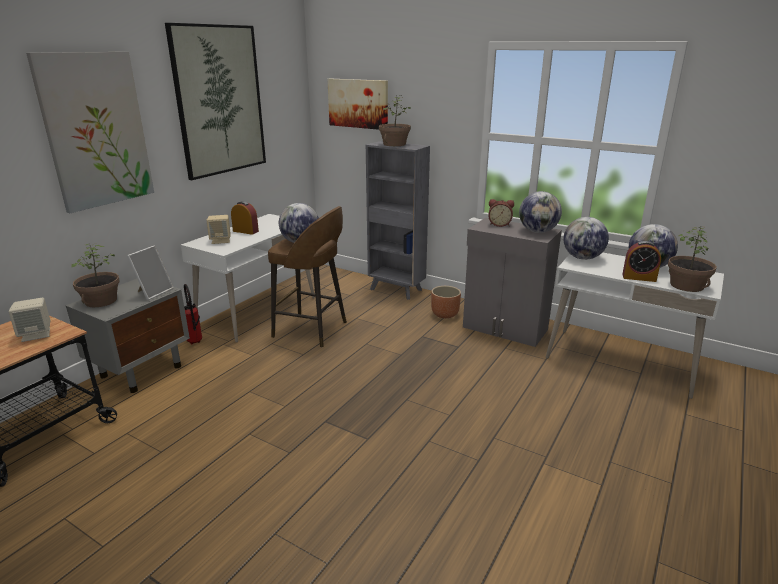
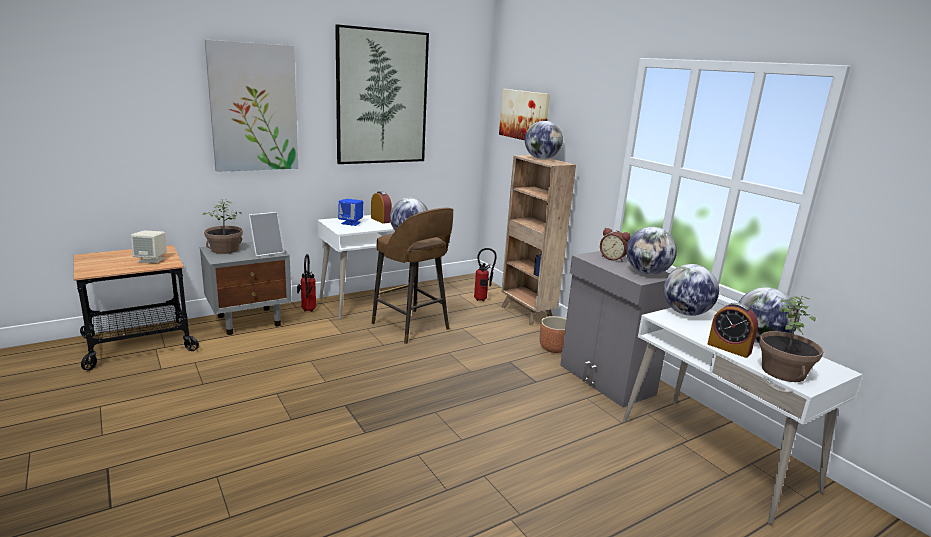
camera: 25 degrees right, 5 degrees down
(221, 240) = (351, 223): beige speaker -> blue speaker
(348, 287) = (482, 300): none -> fire extinguisher
(394, 144) = (541, 159): potted plant -> globe
(396, 290) = (527, 313): grey bookcase -> brown bookcase

